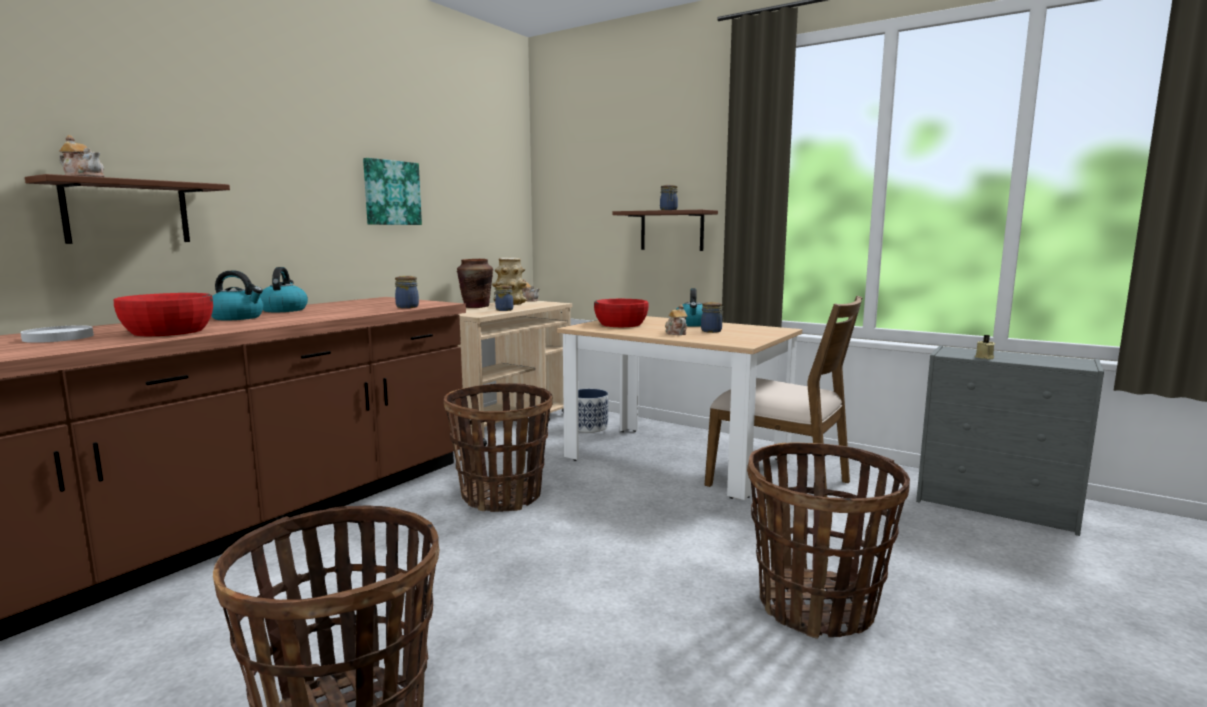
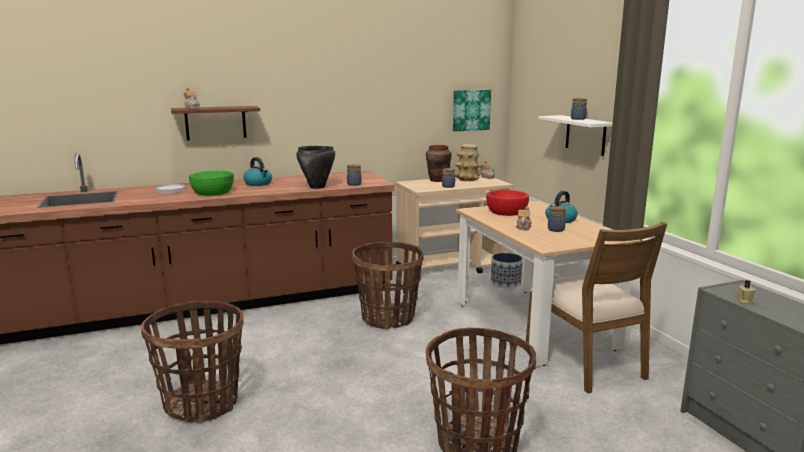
camera: 35 degrees right, 5 degrees up
(168, 331) = (213, 192): red bowl -> green bowl
(284, 310) = (290, 179): kettle -> none
(356, 313) = (317, 187): none -> black cooking pot
(391, 193) = (378, 100): picture -> picture (470, 110)
(672, 230) = (585, 135): brown shelf -> white shelf

